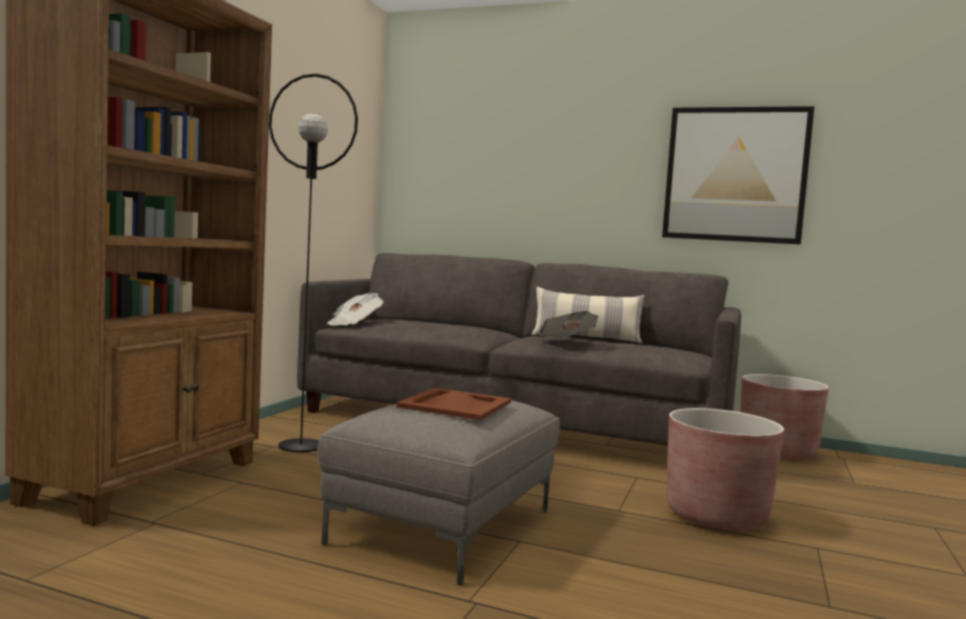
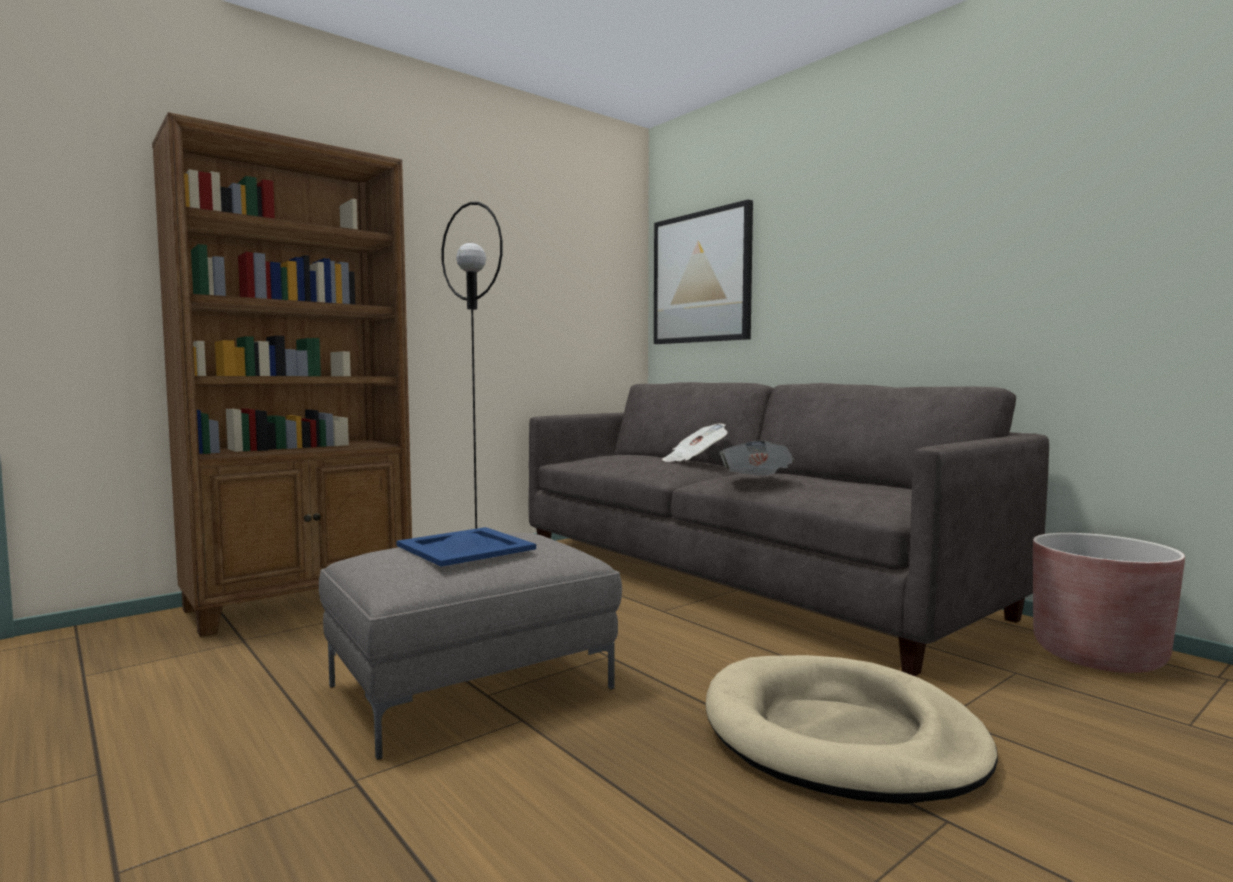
camera: 30 degrees right, 0 degrees up
(353, 324) = (578, 459): newspaper -> newspaper (694, 460)
(455, 404) = (466, 547): brown tray -> blue tray
(586, 338) = (805, 477): pillow -> none
(716, 516) = (840, 736): brown planter -> beige dog bed
(735, 175) = (1039, 240): picture -> picture (702, 277)

